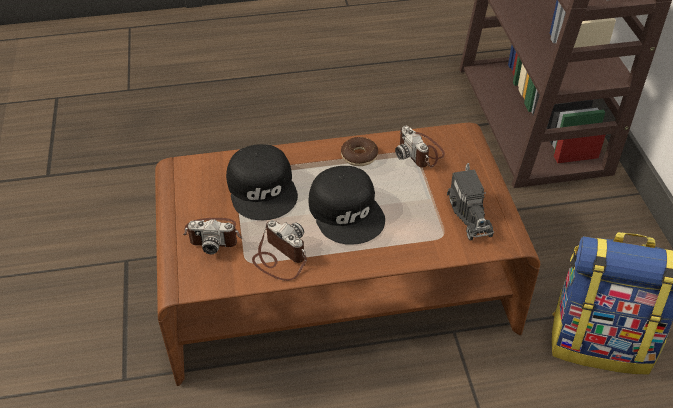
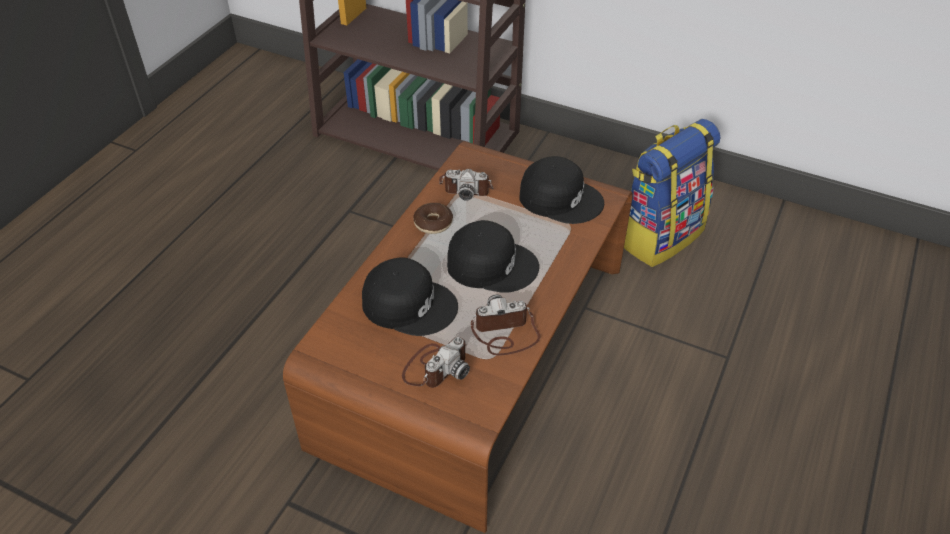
camera: 55 degrees left, 0 degrees up
(469, 213) = (560, 198): toy truck -> black cap

